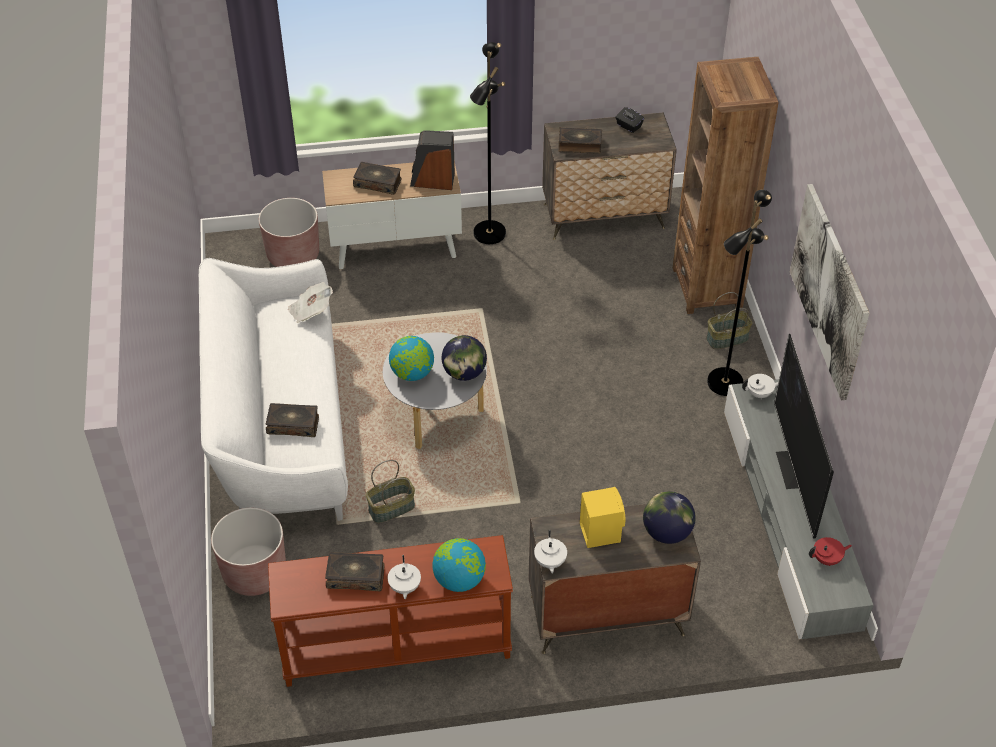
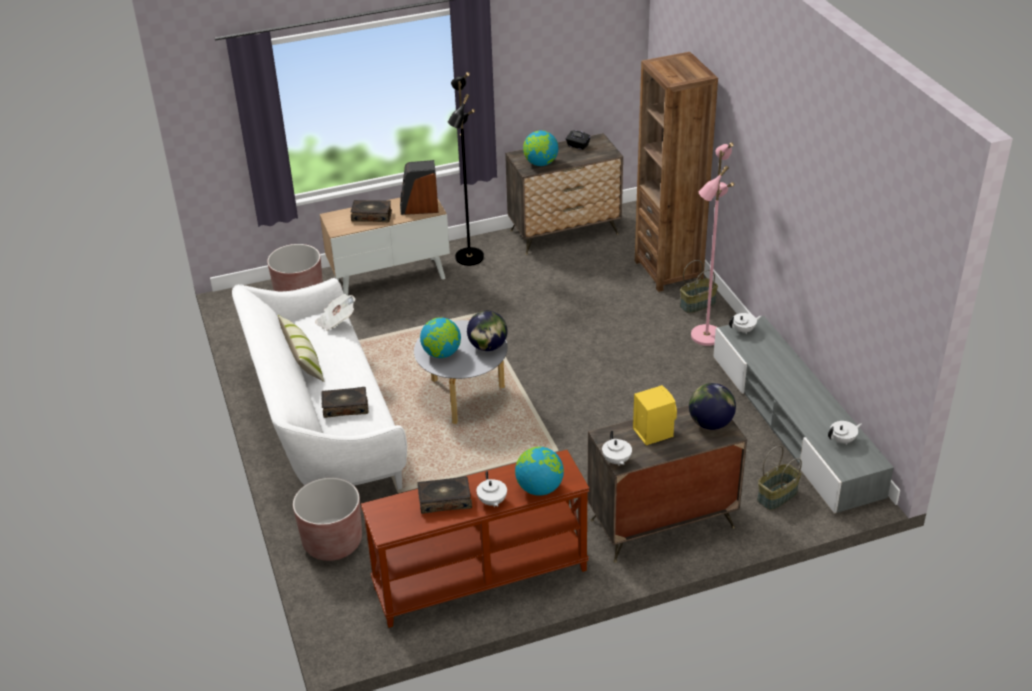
camera: 10 degrees left, 10 degrees down
(264, 356) = (303, 361): none -> pillow
(391, 509) = (444, 473): basket -> basket (777, 497)
(579, 145) = (540, 163): book -> globe
(724, 382) = (705, 335): black floor lamp -> pink floor lamp
(794, 470) = (792, 380): television -> none
(827, 559) = (843, 440): red teapot -> white teapot
(829, 290) = (797, 213): picture -> none

